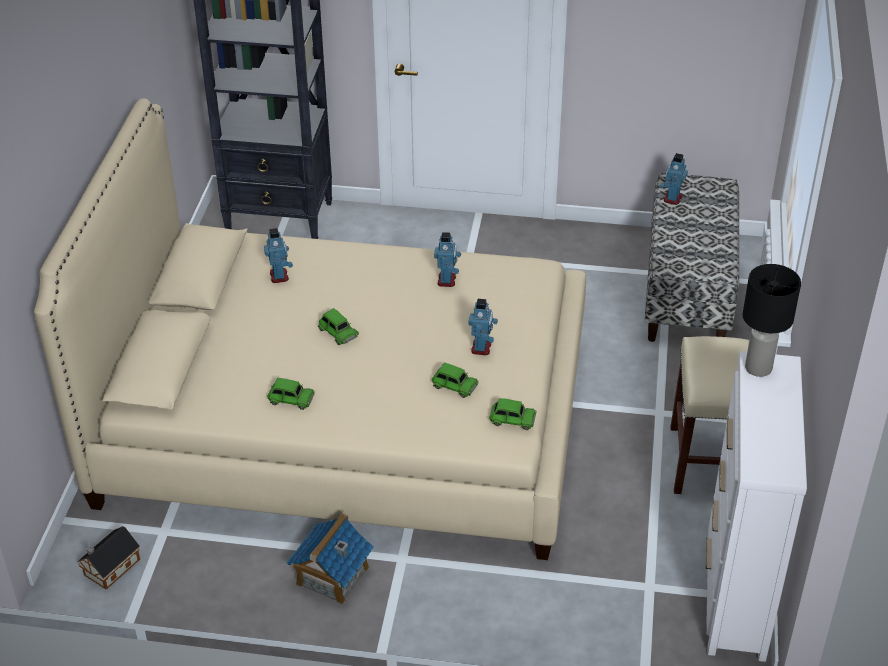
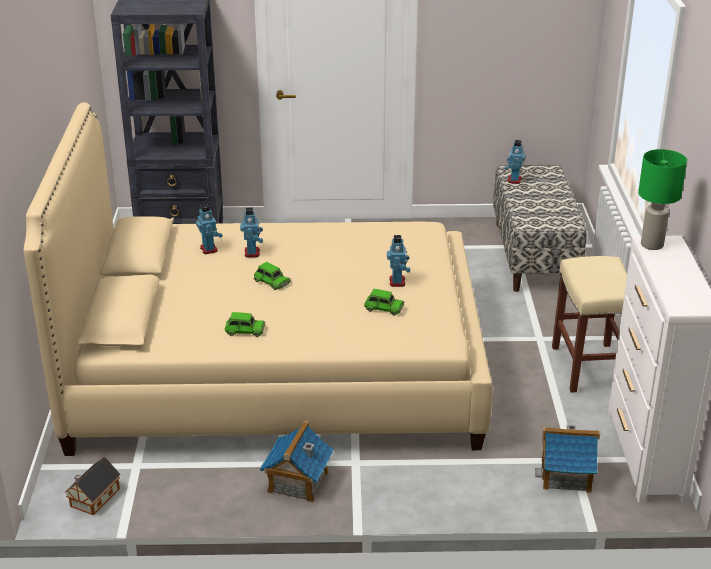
camera: 10 degrees left, 10 degrees down
(447, 280) = (353, 240): toy robot -> toy robot (252, 253)
(512, 419) = (440, 326): green toy car -> none
(635, 606) = (566, 475): none -> toy house
(759, 368) = (652, 245): black table lamp -> green table lamp

